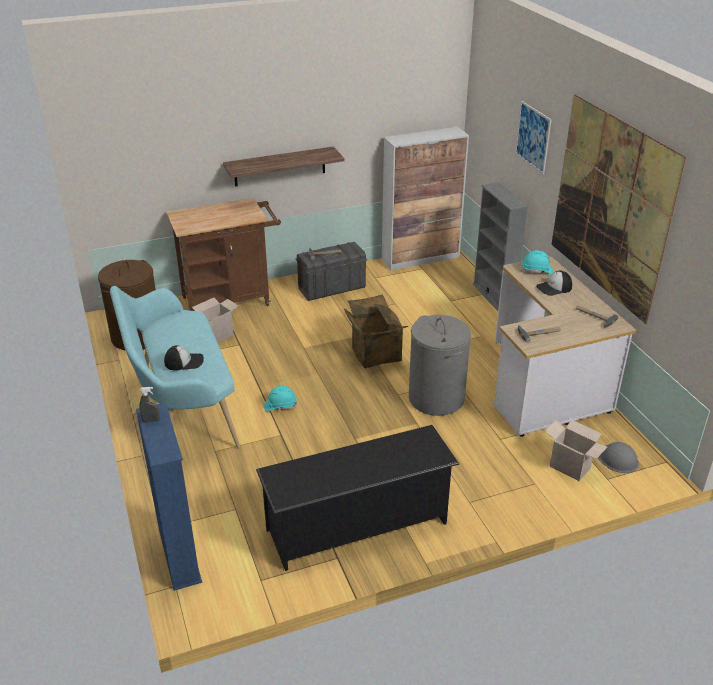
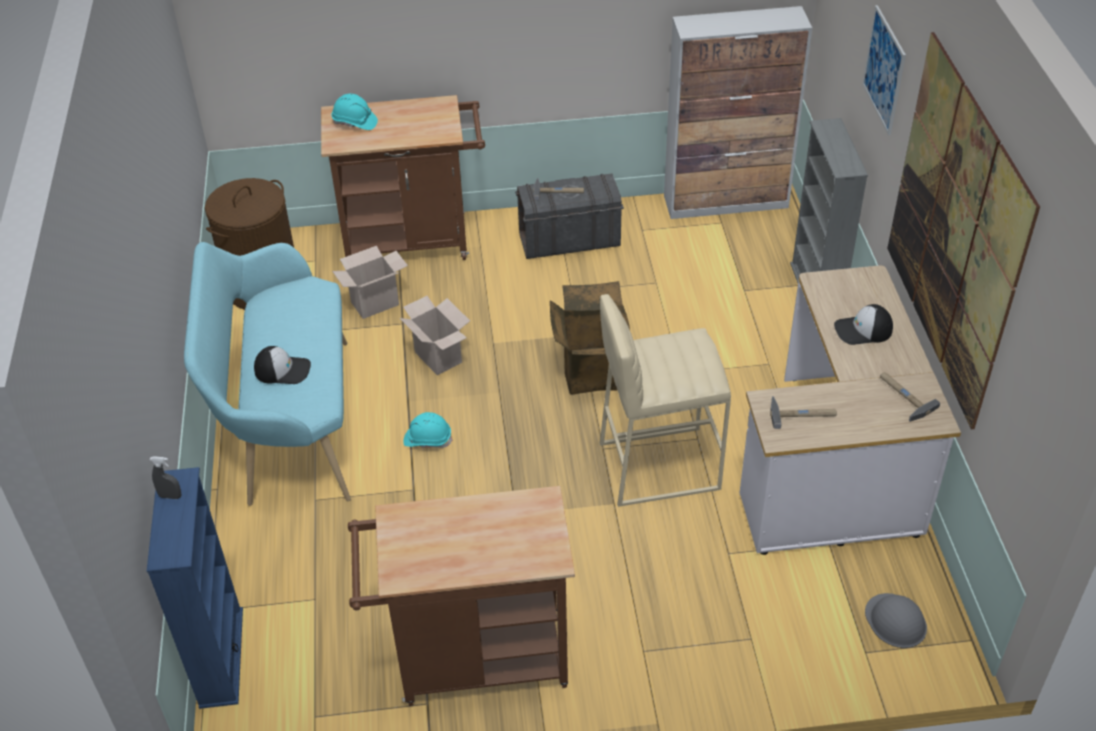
camera: 15 degrees right, 10 degrees up
(280, 166) = (499, 52): shelf -> none
(357, 526) = (471, 659): black shoe rack -> brown cart
(436, 398) = (657, 465): grey laundry basket -> beige stool
(537, 271) = (849, 292): turquoise hard hat -> turquoise hard hat (355, 122)
(571, 467) = (818, 622): cardboard box -> cardboard box (440, 357)

